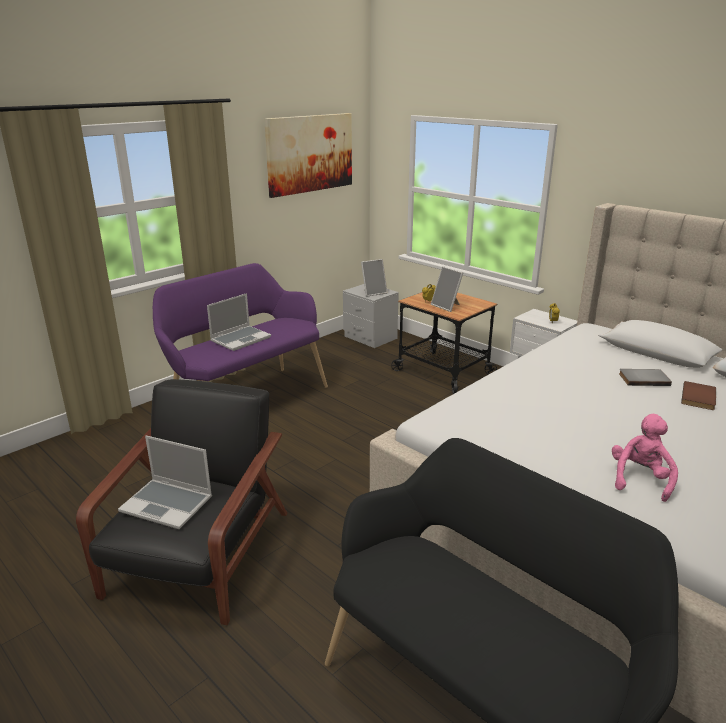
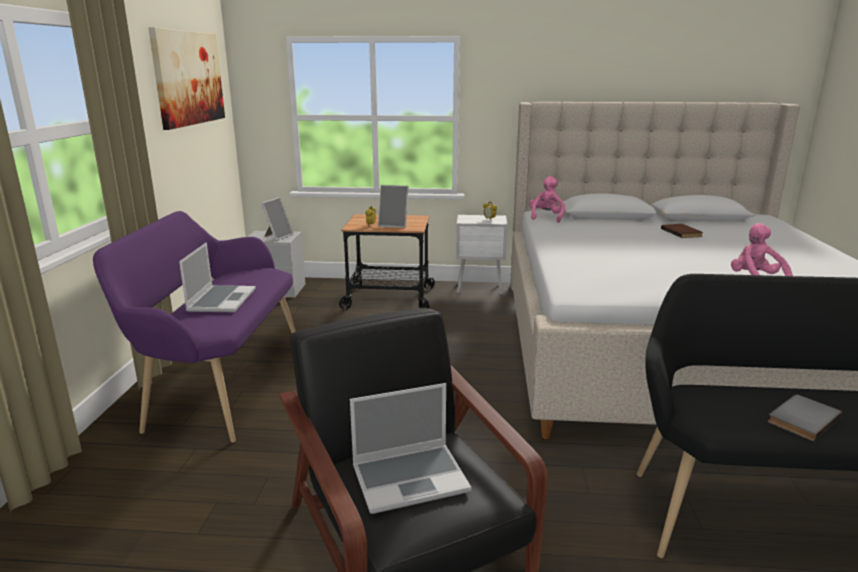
camera: 40 degrees left, 5 degrees down
(581, 336) = (546, 217): none -> pink plush toy
(643, 378) = (634, 231): grey book -> grey book (801, 418)

